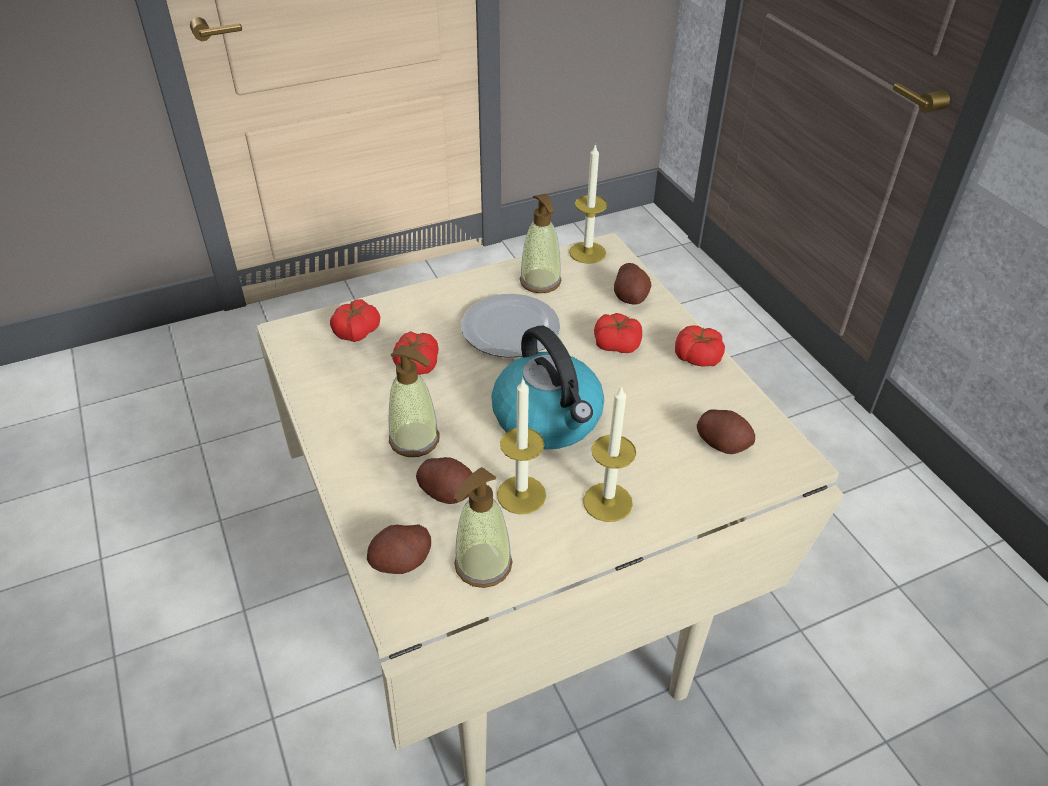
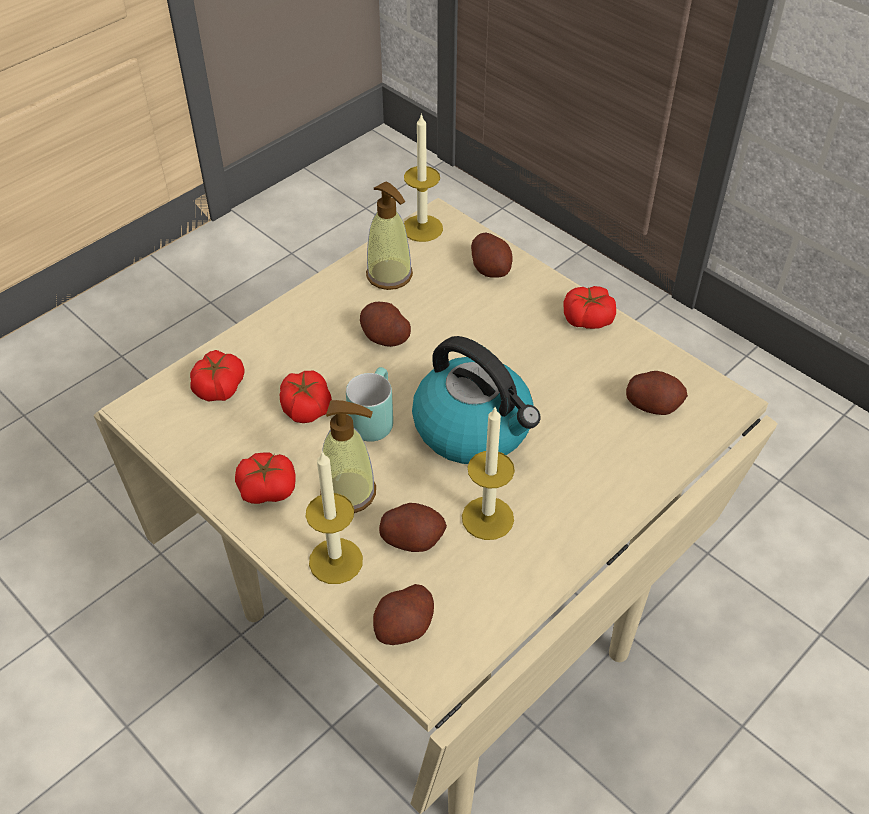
camera: 20 degrees left, 5 degrees up
(465, 387) = (371, 418): none -> turquoise mug
(483, 565) = (486, 603): soap dispenser -> none
(510, 328) = (385, 337): plate -> potato
(607, 502) = (574, 499): candle -> candle (336, 561)
(616, 344) = (502, 326): tomato -> tomato (267, 488)

